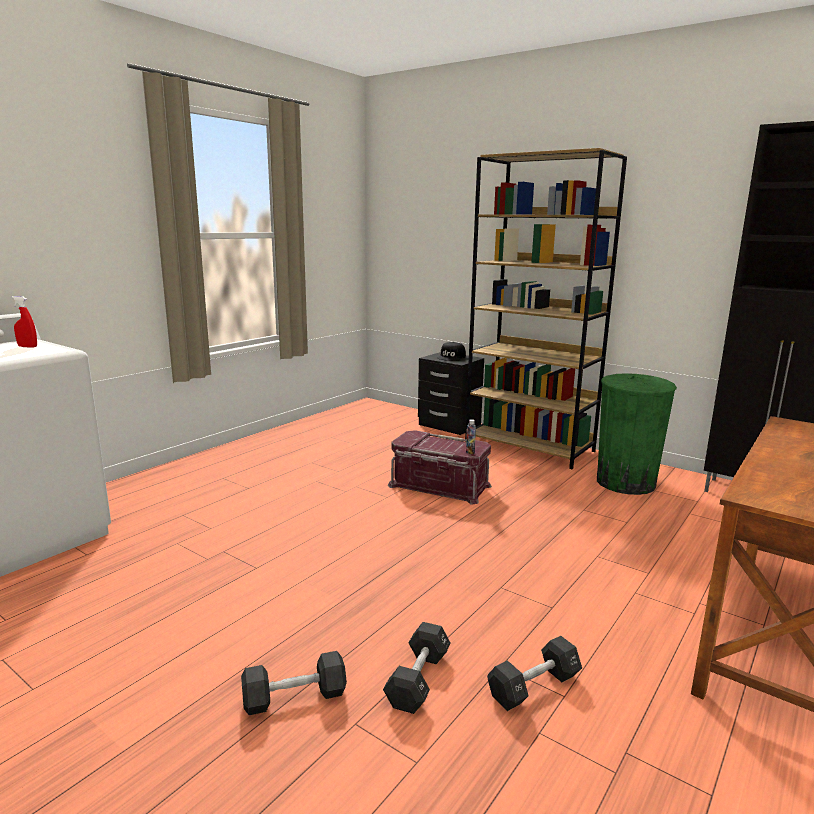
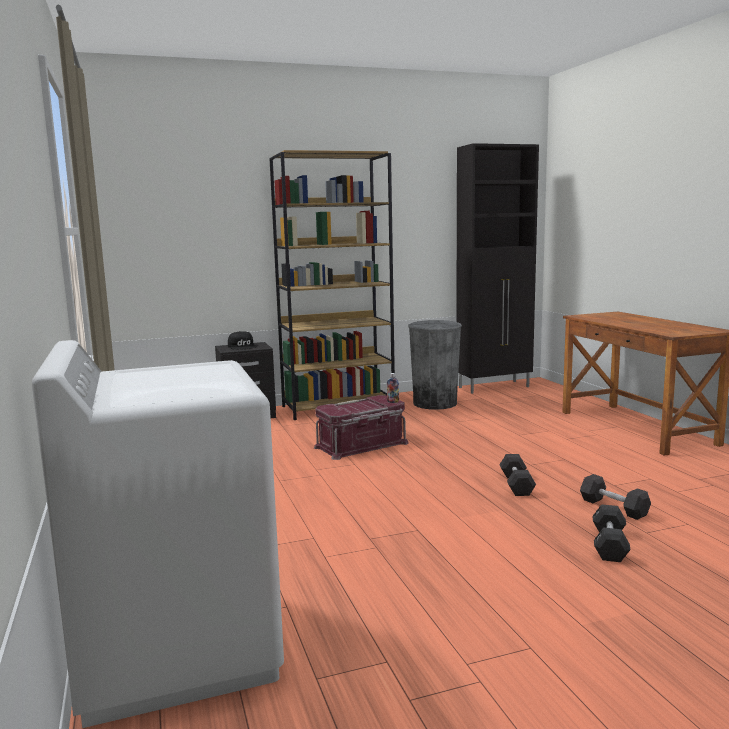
camera: 55 degrees left, 5 degrees down
(27, 347) = (163, 372): red spray bottle -> none
(533, 686) = (638, 483): black dumbbell -> black dumbbell (516, 484)
(625, 482) = (435, 403): green trash can -> grey trash can

